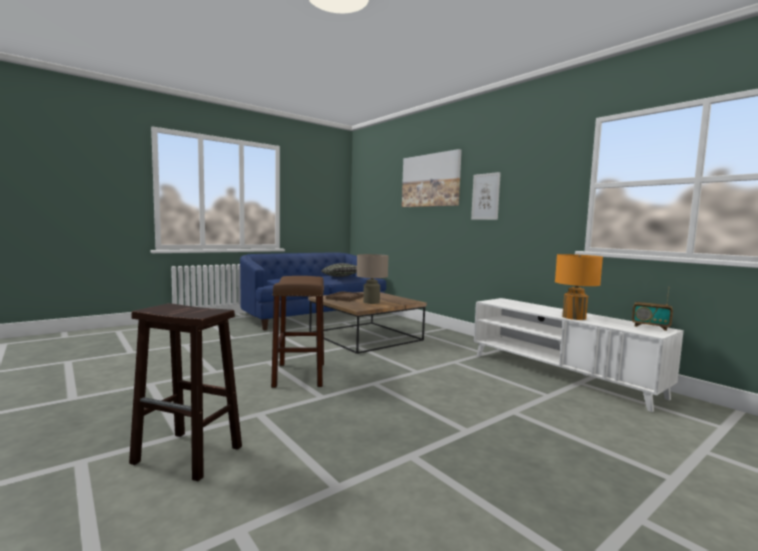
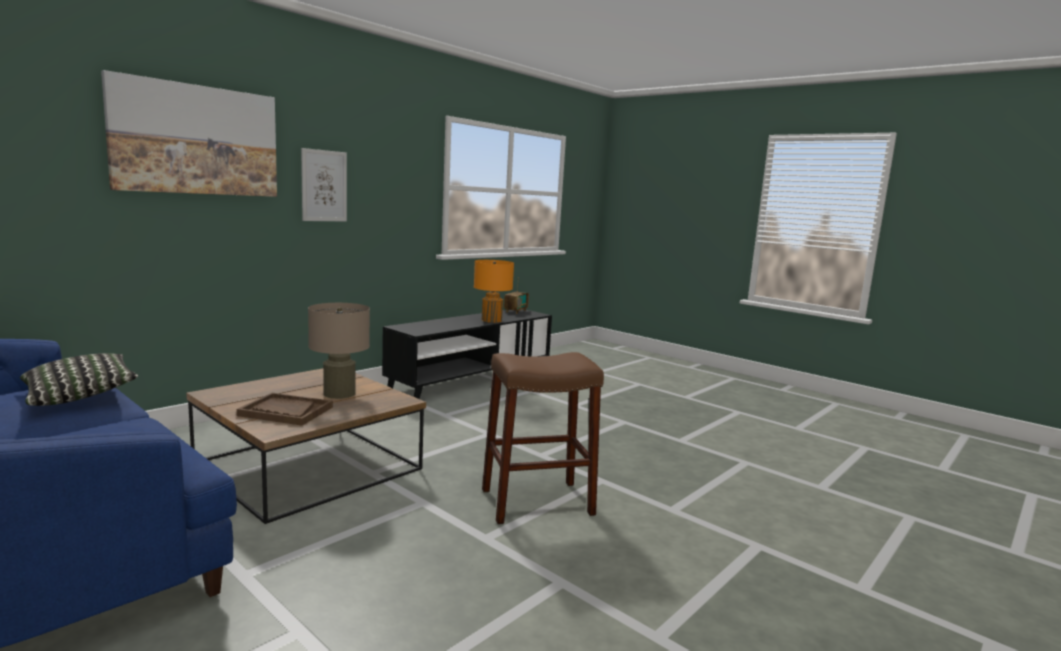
camera: 100 degrees left, 5 degrees up
(189, 455) = (780, 528): brown stool -> none
(560, 374) = (471, 380): white tv stand -> black tv stand

